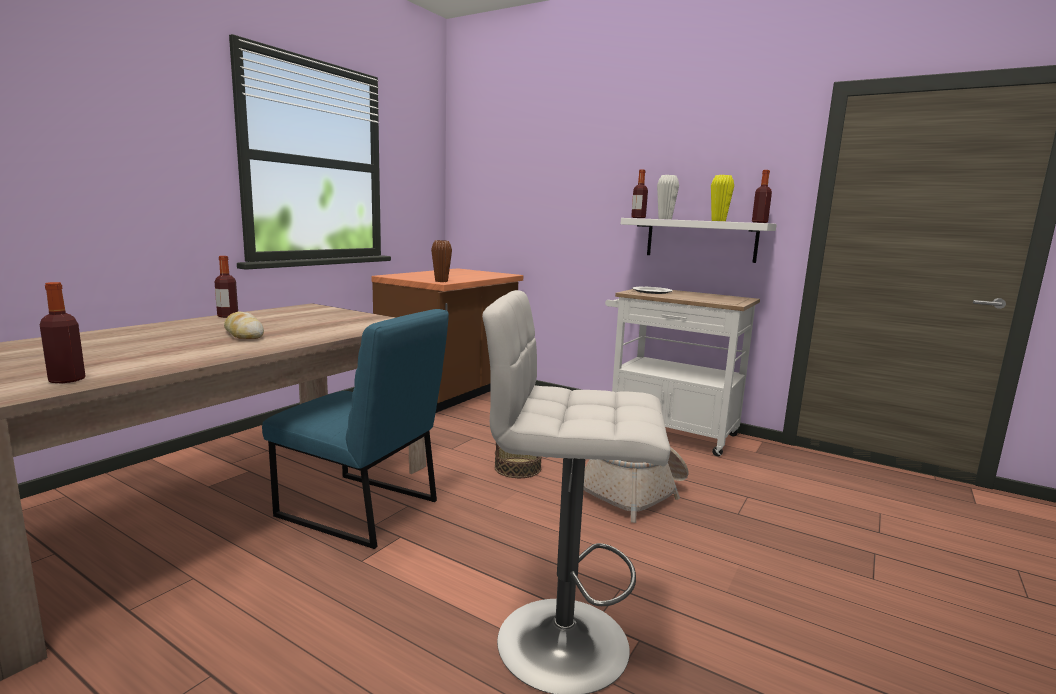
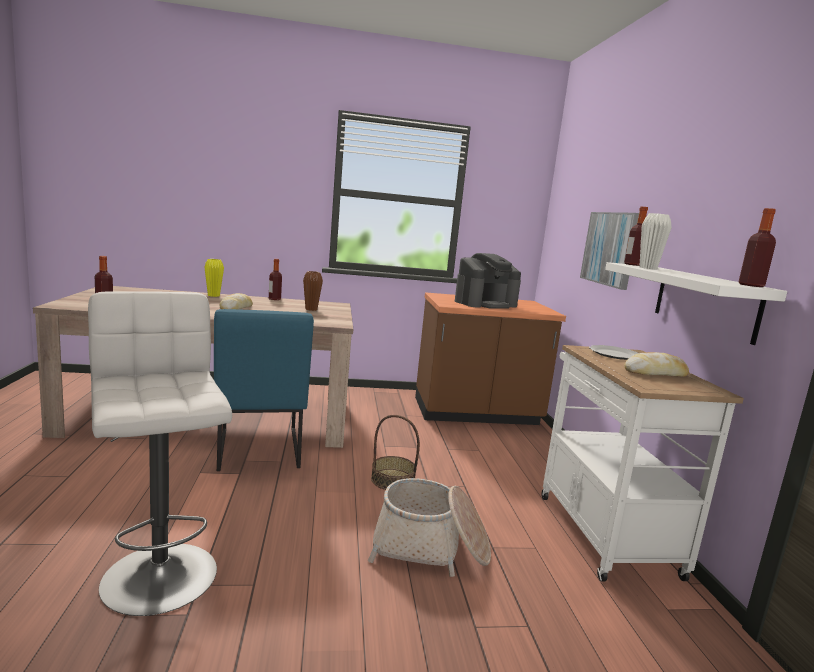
camera: 50 degrees right, 0 degrees up
(441, 281) = (451, 304): brown vase -> brown vase (311, 309)
(452, 276) = (485, 303): none -> coffee machine
(570, 207) = (610, 248): none -> picture
(703, 296) = (655, 373): none -> bread
(718, 221) = (692, 276): yellow vase -> yellow vase (213, 295)

